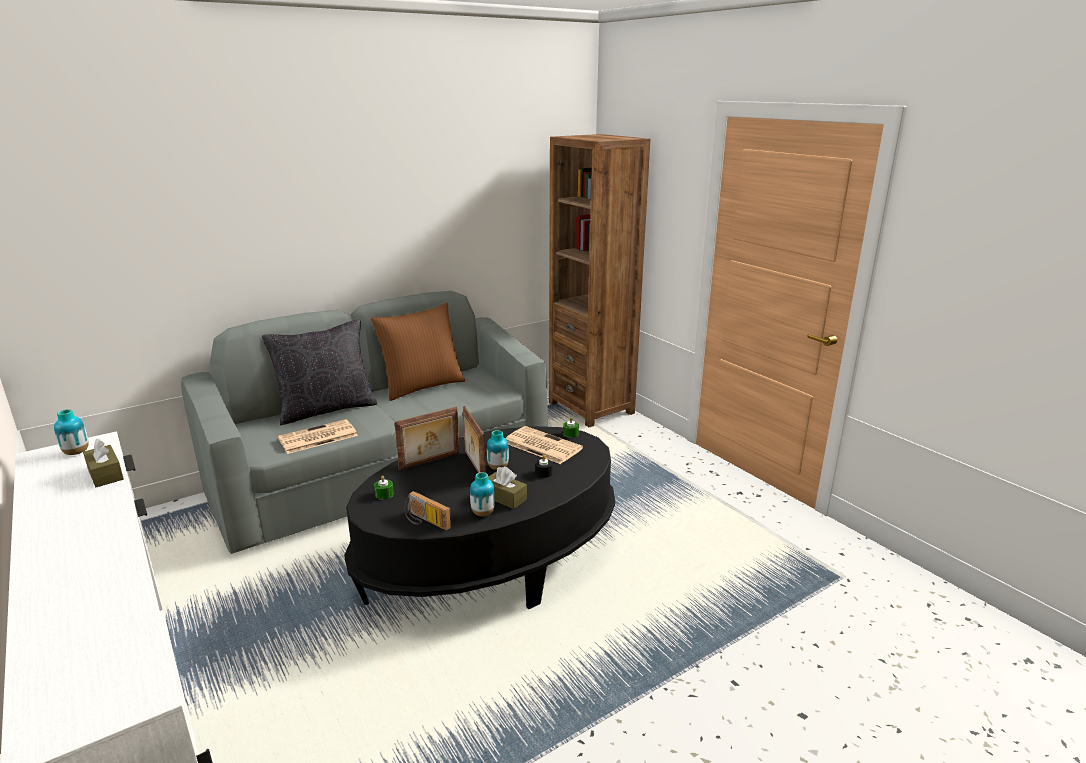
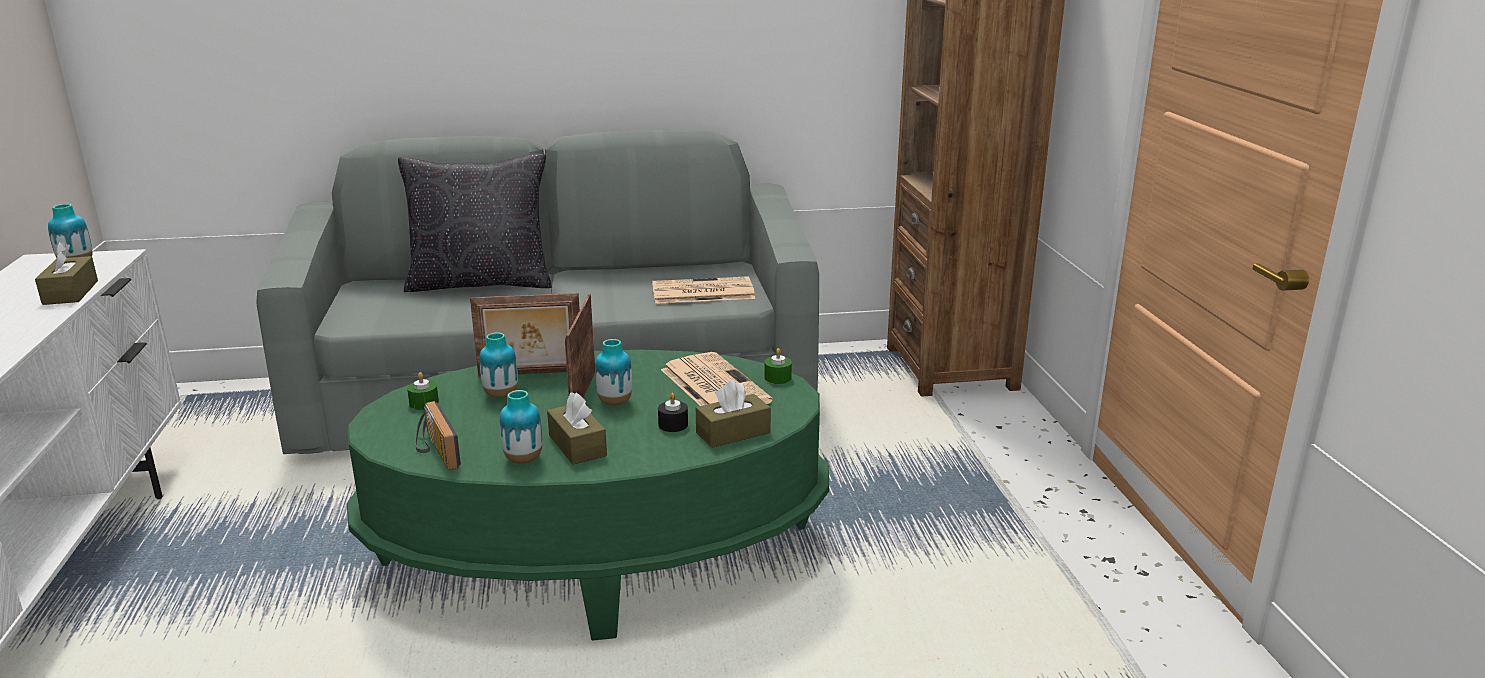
camera: 25 degrees right, 0 degrees up
(317, 437) = (428, 315): newspaper -> newspaper (701, 292)
(422, 386) = (637, 275): brown pillow -> none
(426, 478) = (501, 395): none -> vase
(490, 560) = (599, 554): black coffee table -> green coffee table
(579, 470) = (733, 433): none -> brown tissue box

